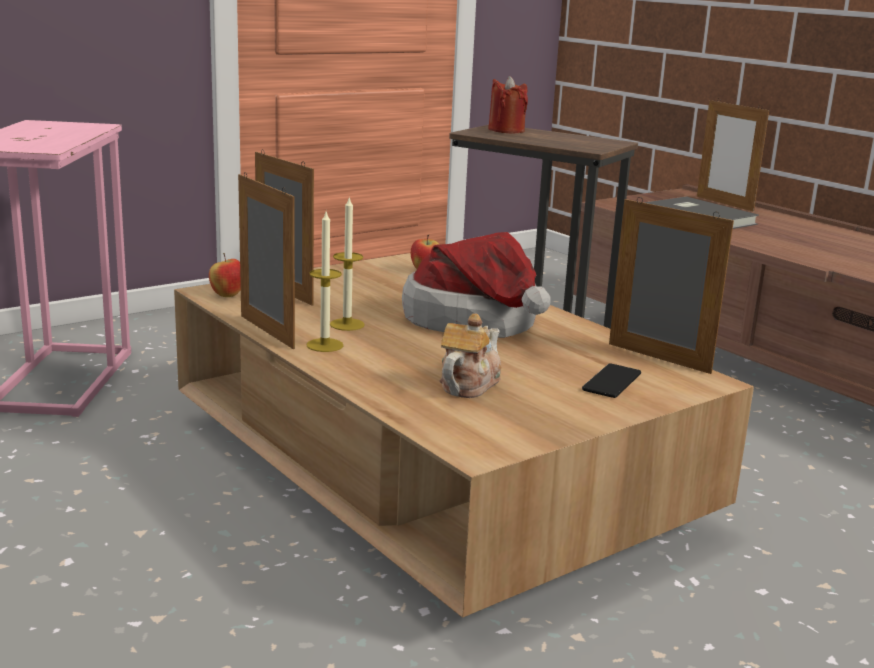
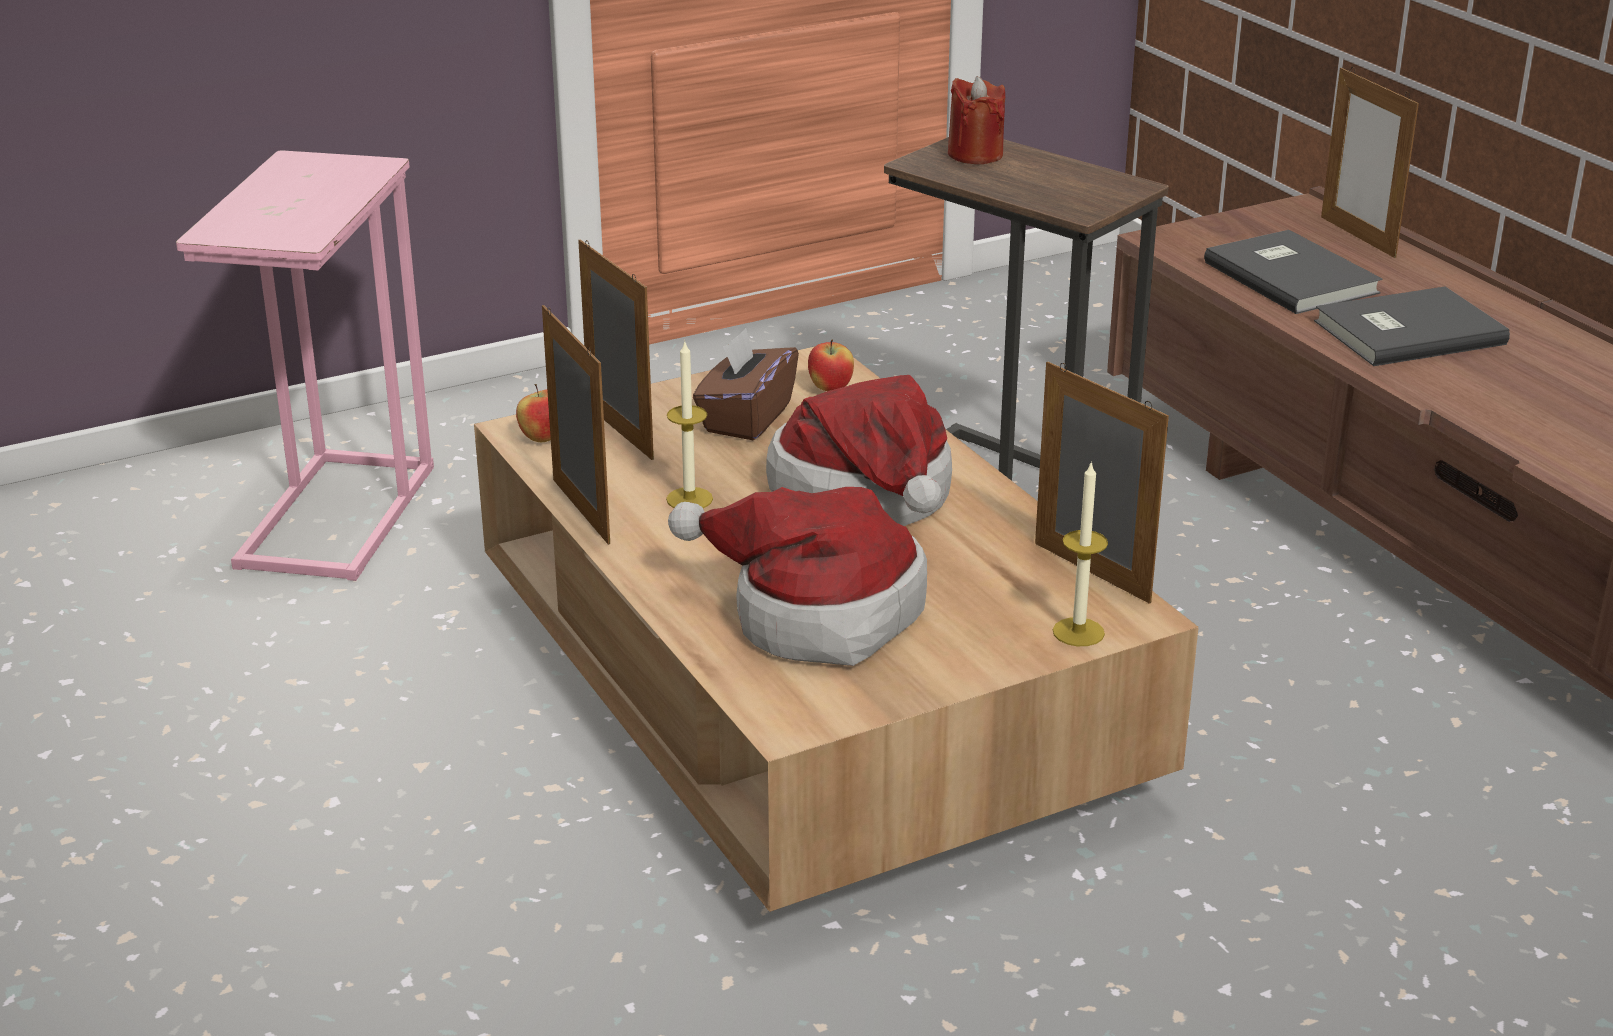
camera: 10 degrees right, 10 degrees up
(325, 345) = (650, 538): candle -> candle (1078, 632)
(372, 285) = (746, 418): none -> brown tissue box
(468, 385) = (814, 614): teapot -> hat
(611, 382) = (1006, 615): phone -> none
(786, 239) = (1404, 331): none -> grey book

